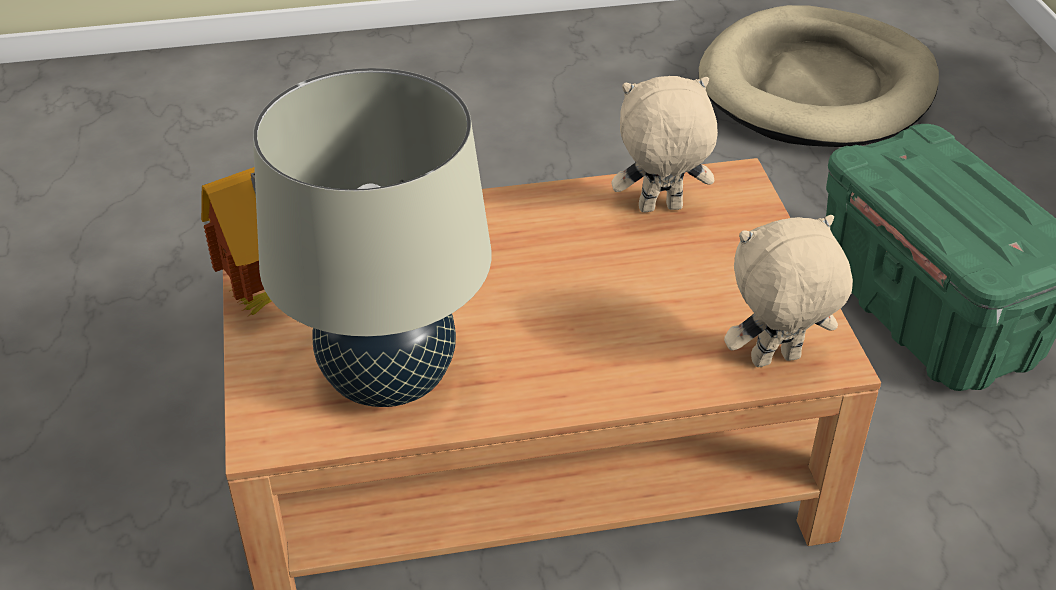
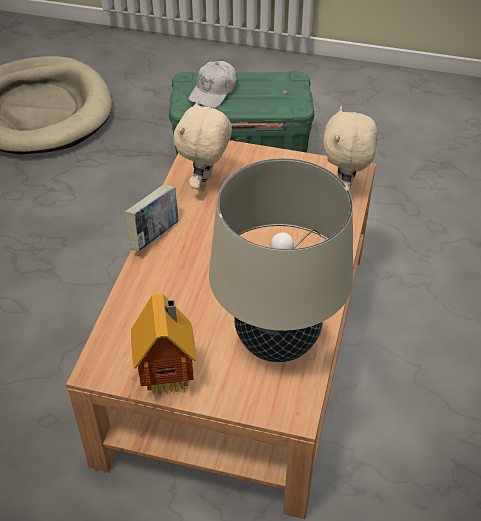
camera: 65 degrees left, 5 degrees up
(517, 199) = (154, 236): none -> book
(926, 171) = (213, 91): none -> white cap

